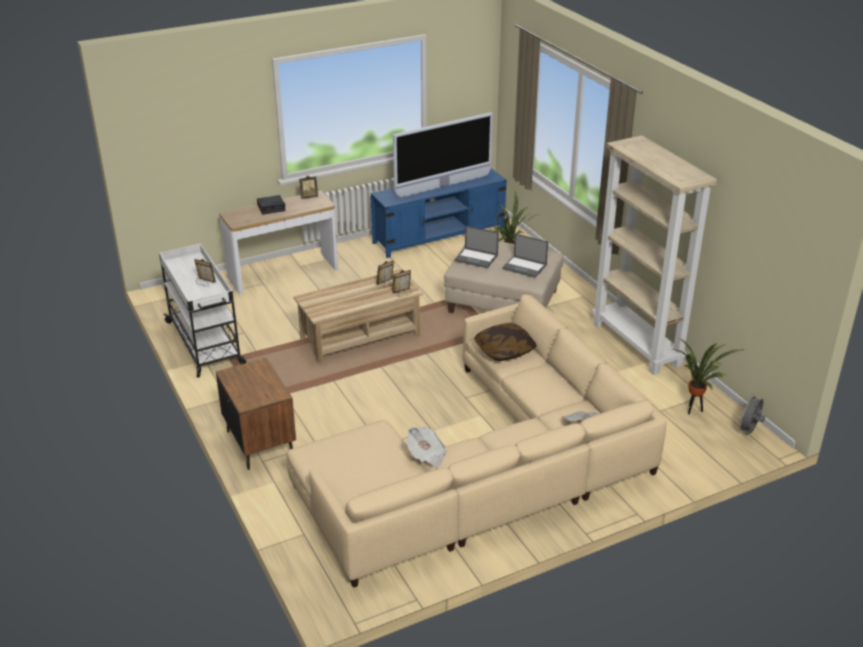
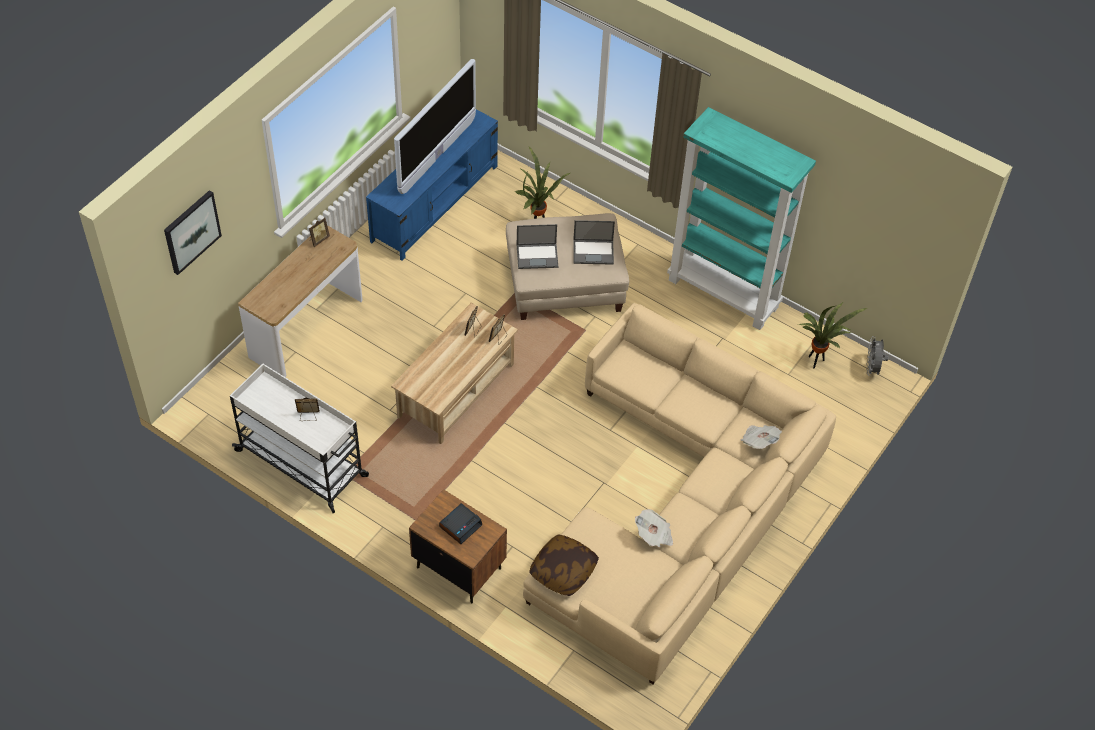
camera: 30 degrees left, 20 degrees up
(185, 122) = (191, 231): none -> picture
(271, 207) = (291, 273): alarm clock -> alarm clock (460, 525)
(504, 350) = (639, 375): pillow -> pillow (563, 571)
(637, 344) = (724, 293): beige bookcase -> turquoise bookcase

